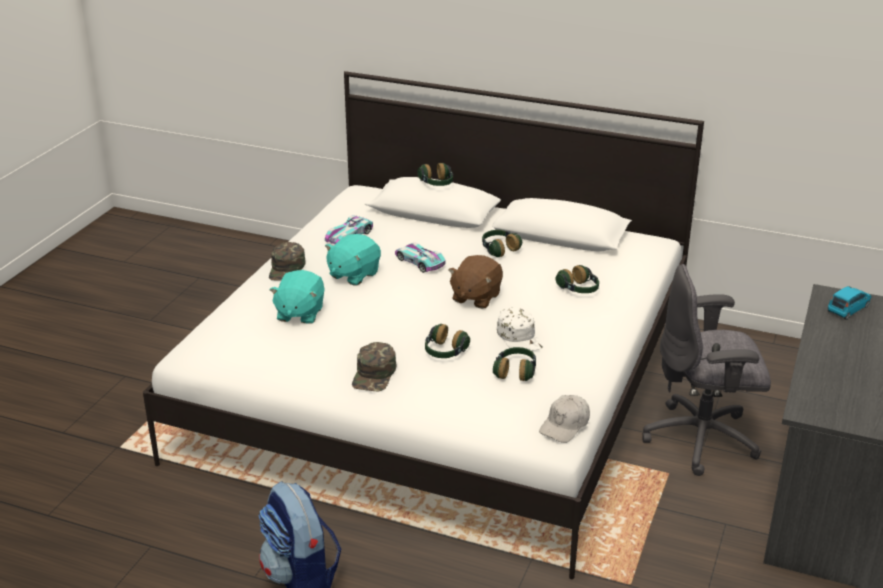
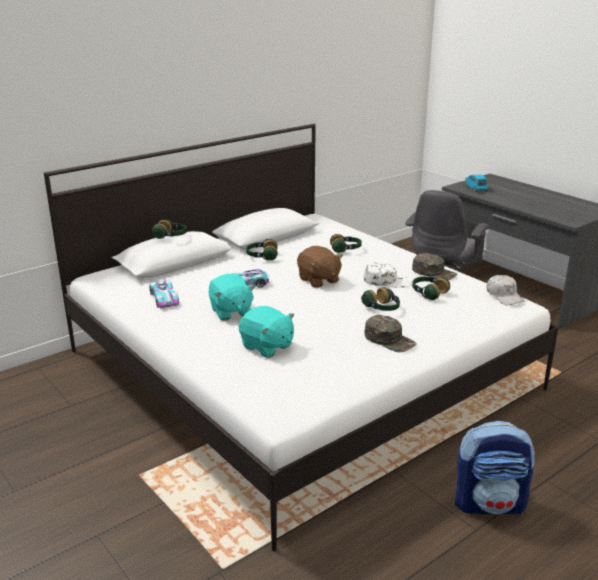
camera: 60 degrees left, 5 degrees down
(287, 269) = (183, 335): green cap -> green cap (434, 272)

